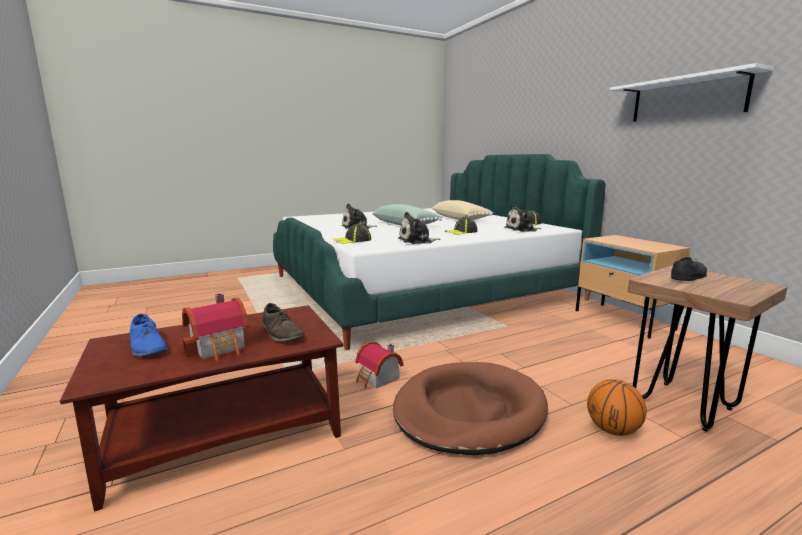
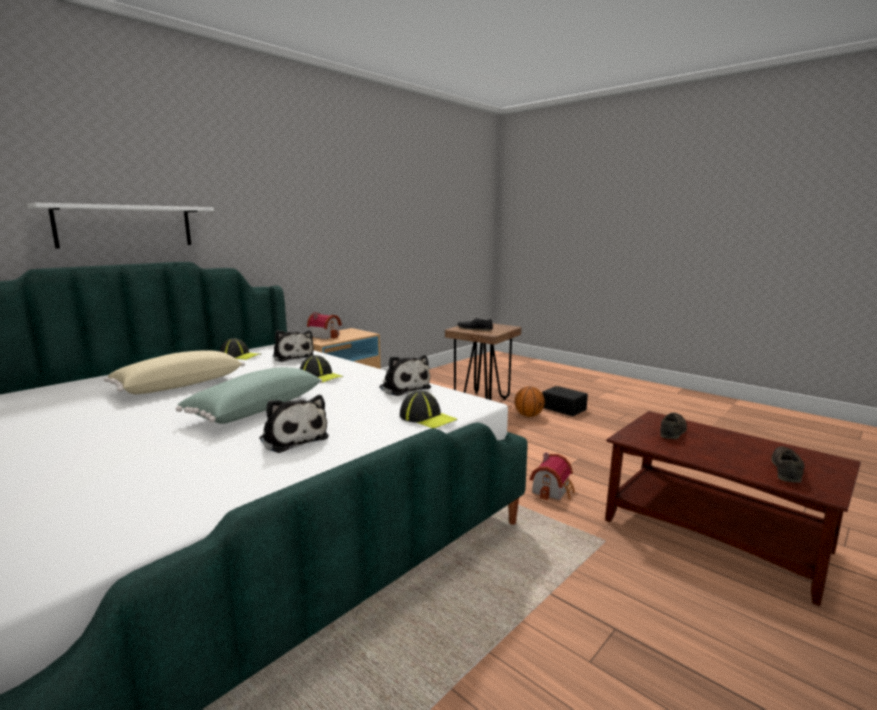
camera: 110 degrees left, 0 degrees up
(148, 346) = (786, 470): blue shoe -> brown shoe
(220, 347) = (728, 442): toy house -> toy house (325, 336)
(468, 411) = (556, 450): brown dog bed -> none
(674, 491) = (564, 408): none -> black storage box
(687, 98) = (322, 209): white shelf -> white shelf (125, 226)

